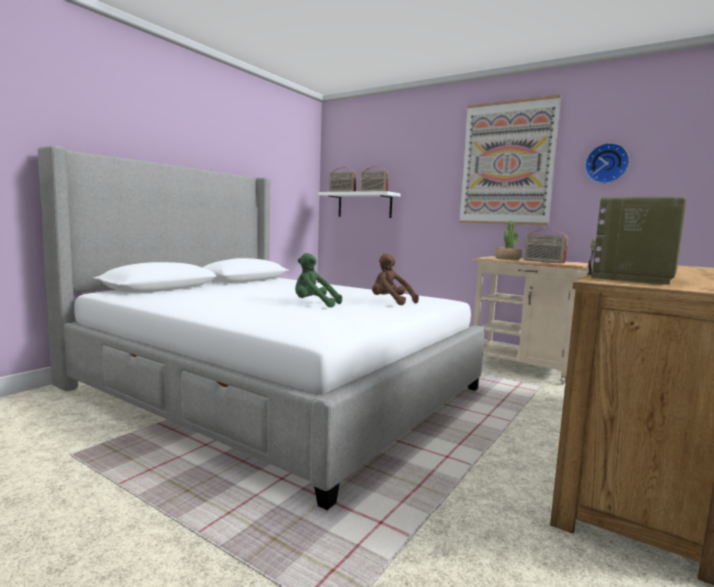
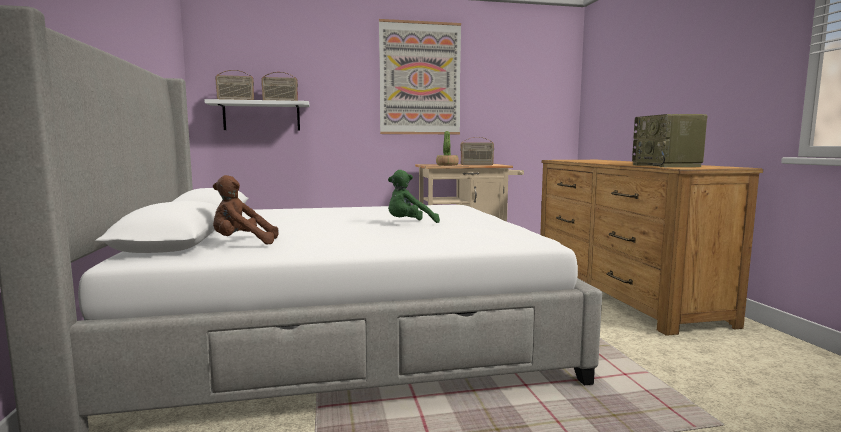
camera: 45 degrees left, 0 degrees up
(390, 302) = (441, 212): brown plush toy -> brown plush toy (242, 243)
(607, 163) = (497, 84): wall clock -> none

